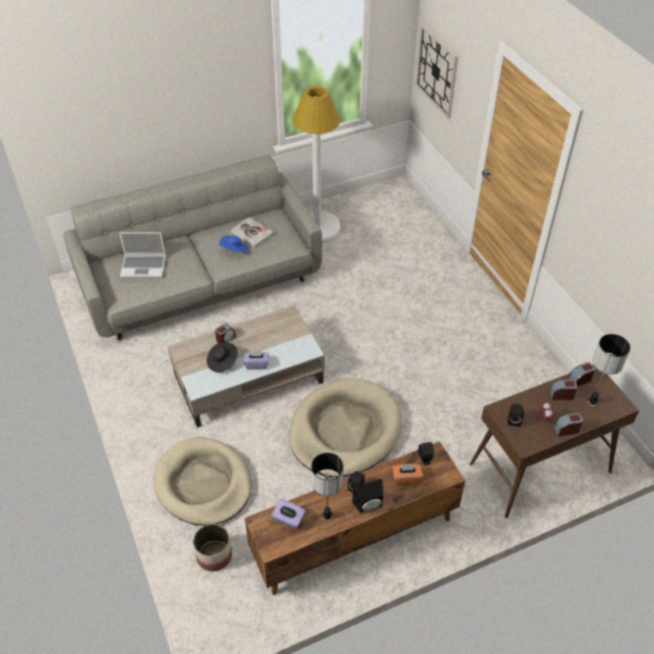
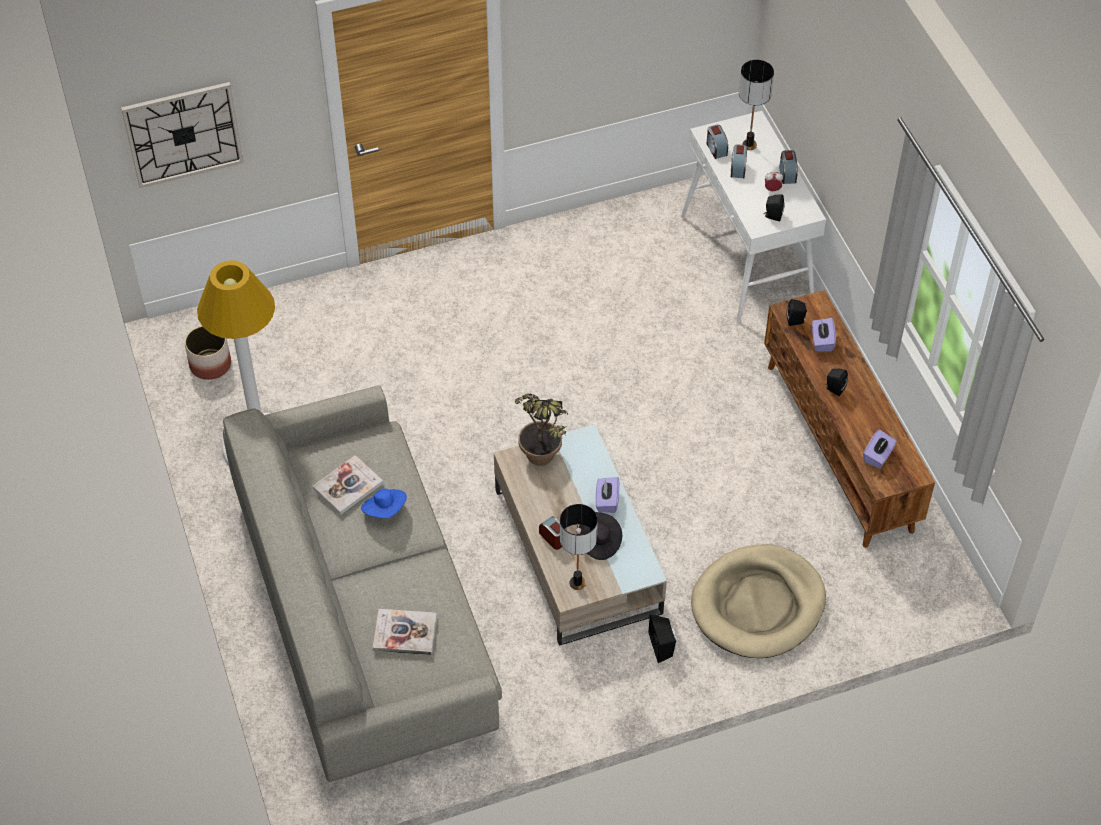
camera: 85 degrees left, 5 degrees up
(144, 266) = (405, 633): laptop -> book
(214, 555) = (862, 592): planter -> planter (210, 365)
(287, 330) = (543, 463): none -> potted plant
(327, 516) = (873, 419): table lamp -> table lamp (577, 583)
(344, 431) = (679, 444): beige dog bed -> none
(369, 506) = (859, 379): black speaker -> black speaker (663, 646)
(406, 478) = (822, 342): orange tissue box -> purple tissue box
(539, 469) = (747, 259): brown console table -> white console table

